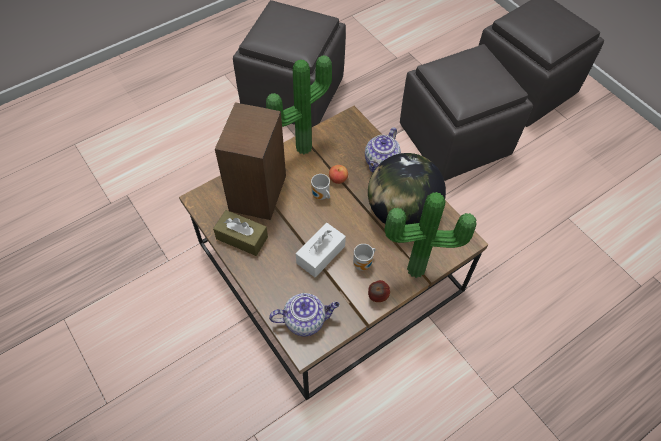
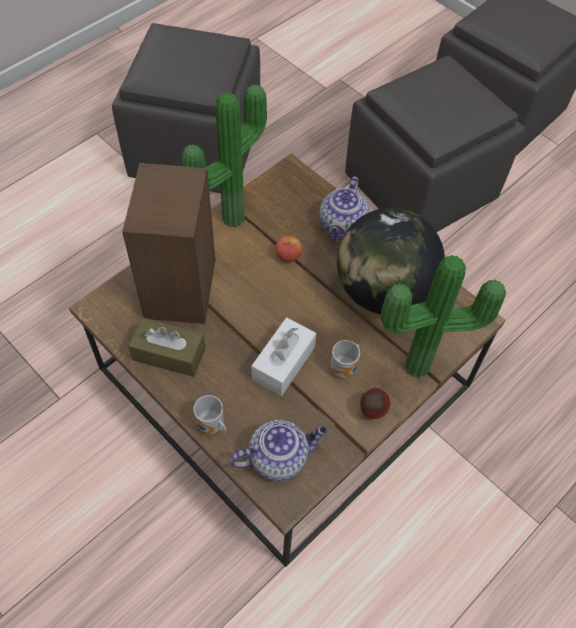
camera: 10 degrees left, 0 degrees up
(320, 196) = (268, 282): mug -> mug (211, 426)

